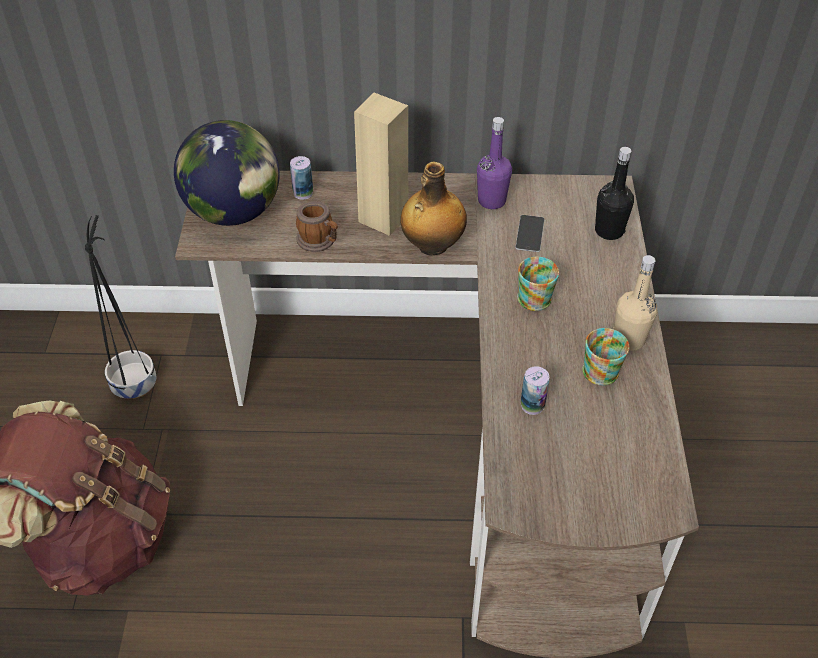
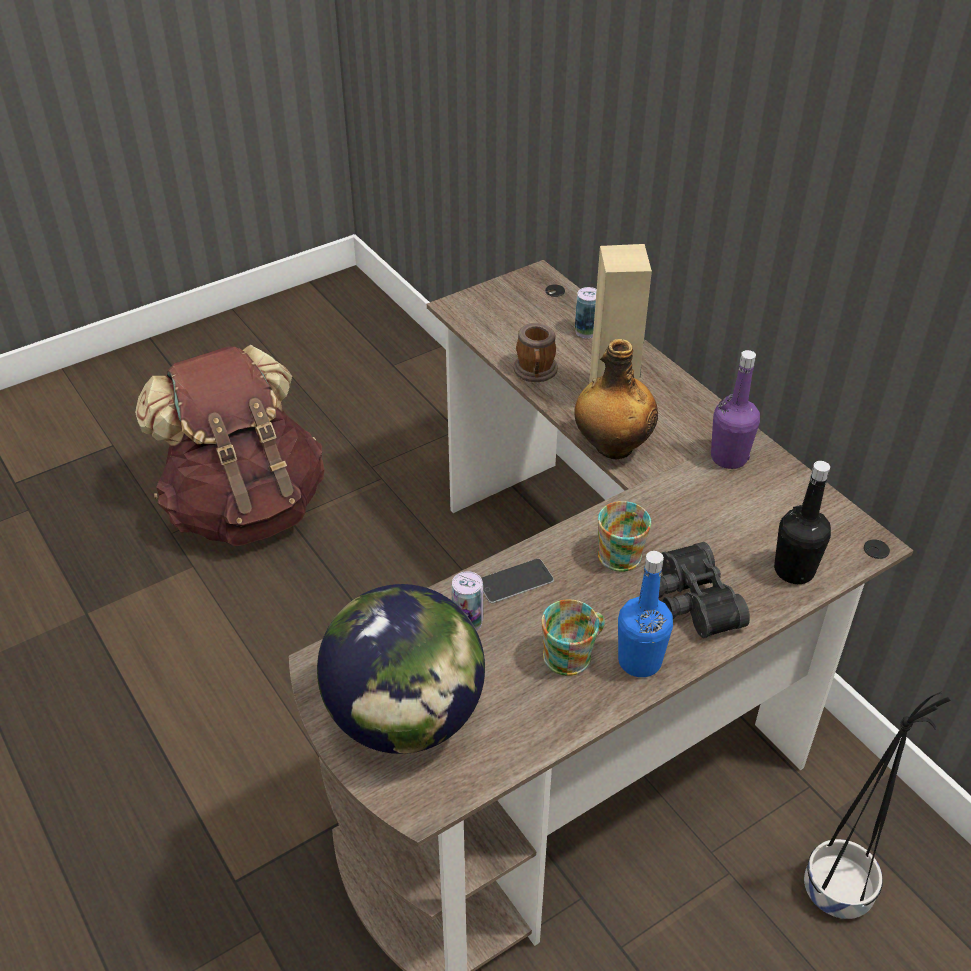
camera: 55 degrees right, 5 degrees down
(135, 383) = (412, 433): black planter -> black planter (839, 890)
(234, 212) = (513, 306): globe -> globe (405, 718)
(530, 233) = (713, 508): phone -> phone (515, 581)
(599, 289) = (690, 602): none -> black binoculars
(629, 339) = (639, 661): beige bottle -> blue bottle

